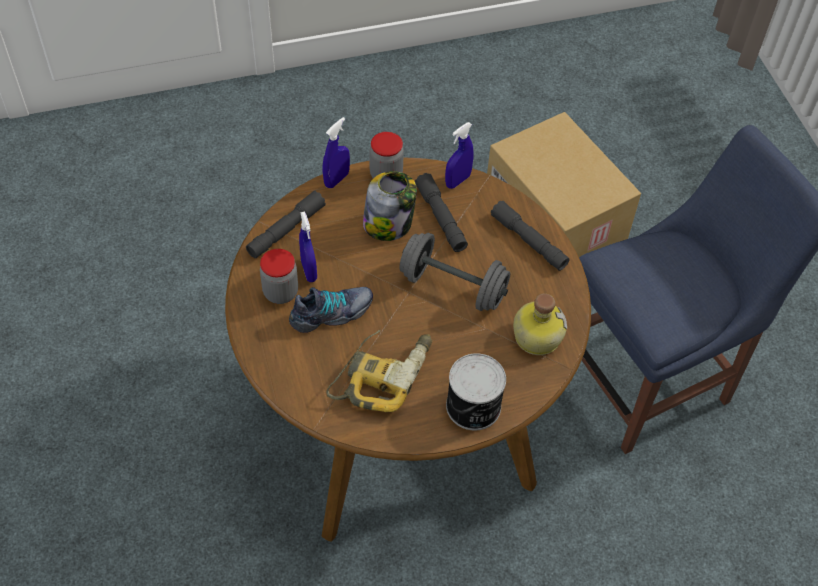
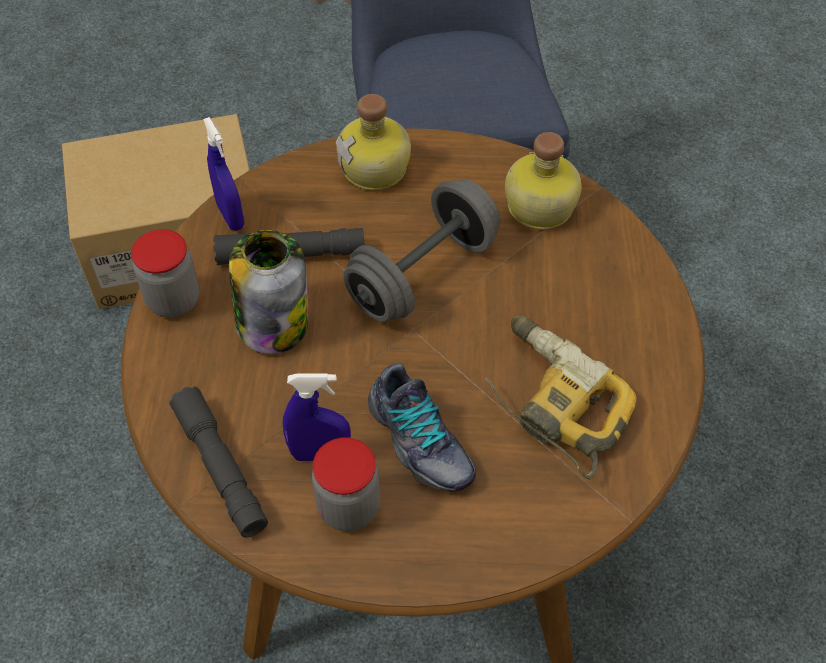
camera: 70 degrees left, 0 degrees up
(332, 314) = (418, 442): shoe -> shoe turned 150 degrees clockwise
(336, 179) = (148, 368): blue spray bottle -> none
(474, 407) = (637, 307): can -> none
(529, 241) = (376, 169): grey flashlight -> bottle

